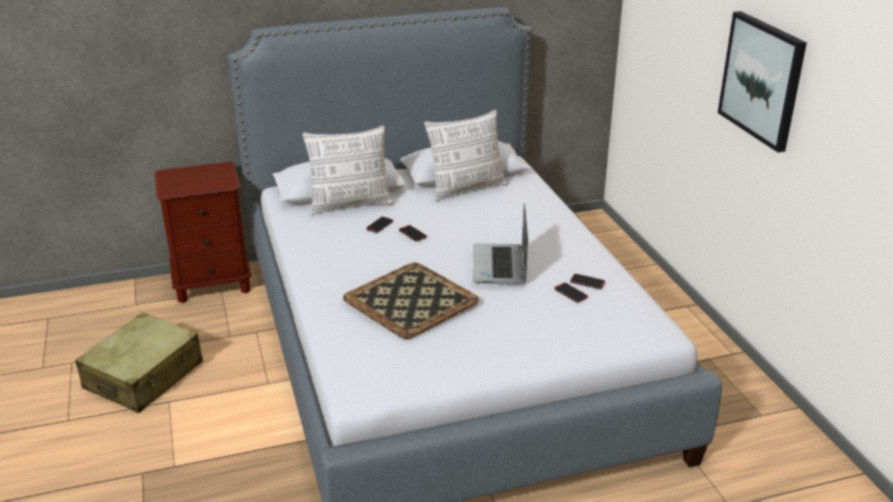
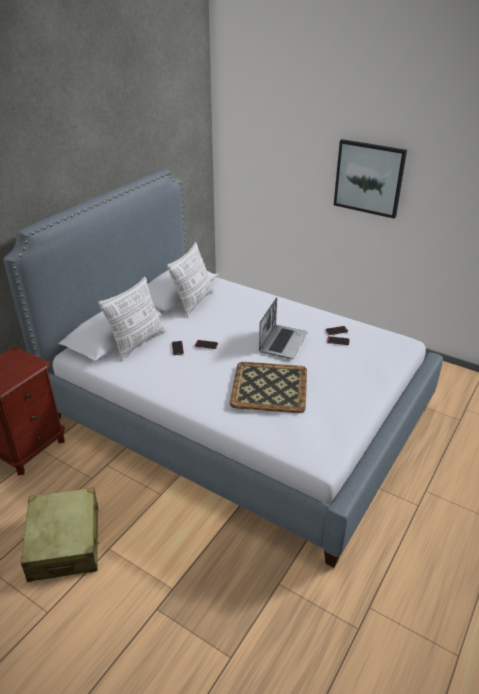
camera: 40 degrees left, 5 degrees up
(500, 266) = (282, 342): laptop -> laptop turned 120 degrees counterclockwise

